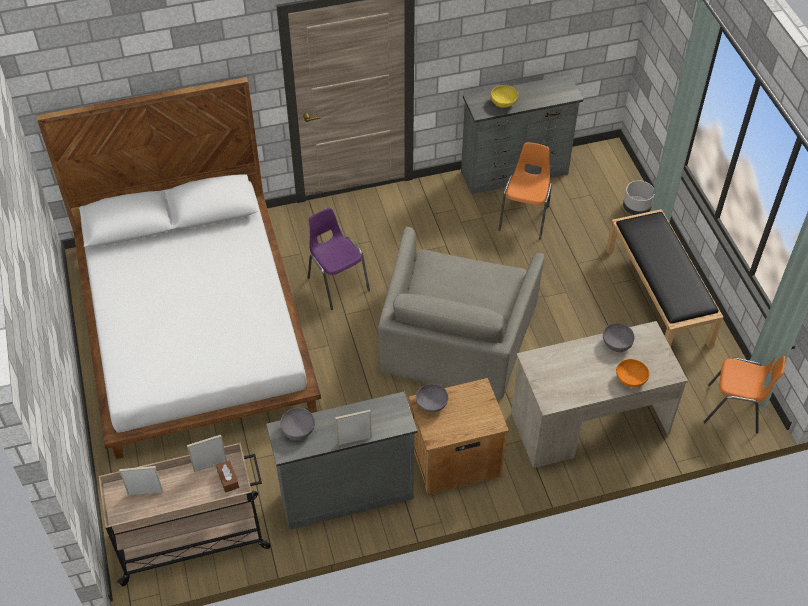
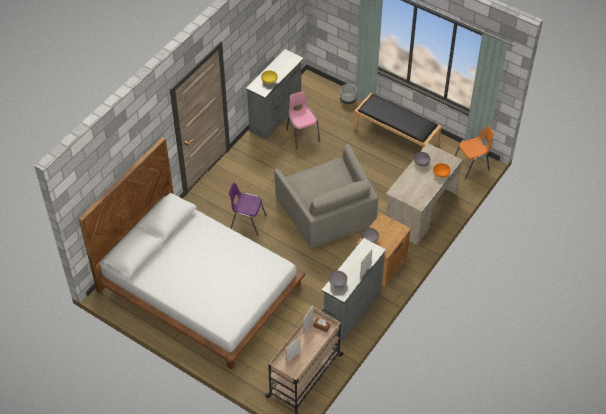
camera: 40 degrees left, 0 degrees up
(525, 217) = (302, 135): orange chair -> pink chair

